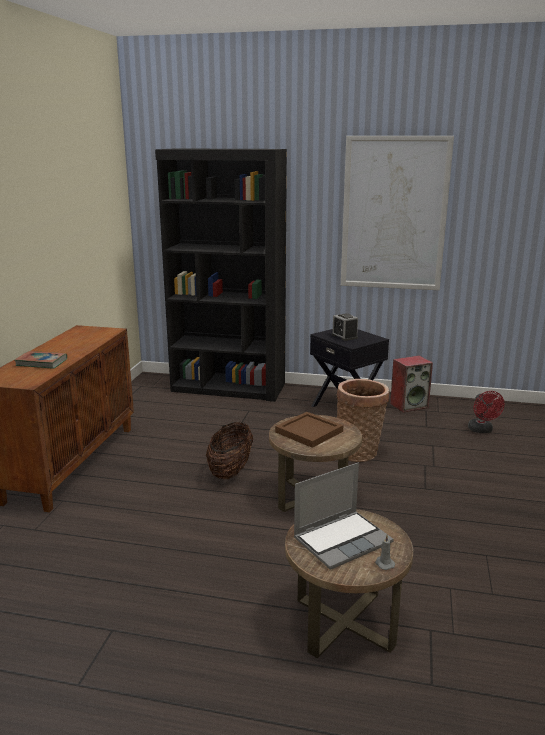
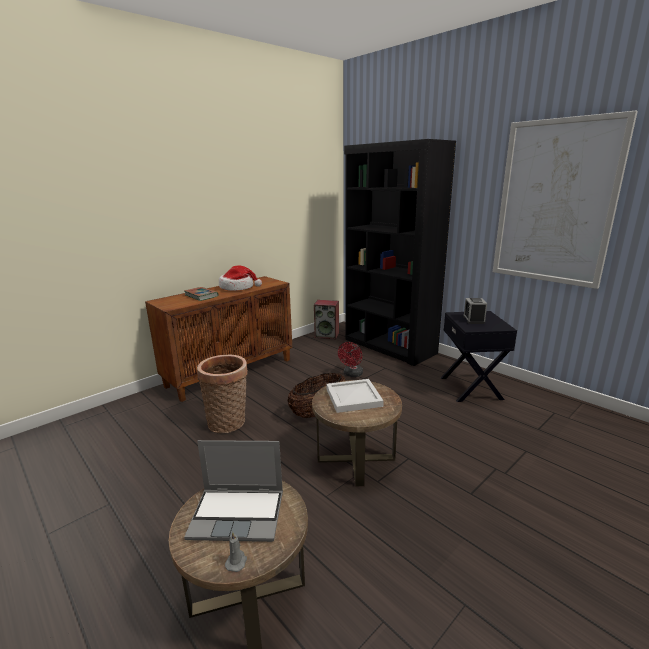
camera: 35 degrees right, 0 degrees up
(71, 344) = (238, 287): none -> hat
(309, 432) = (353, 398): brown tray -> white tray
(359, 452) = (441, 432): basket -> basket (229, 423)
(409, 405) = (540, 402): speaker -> speaker (327, 335)
(482, 430) = (605, 454): red fan -> red fan (352, 374)

